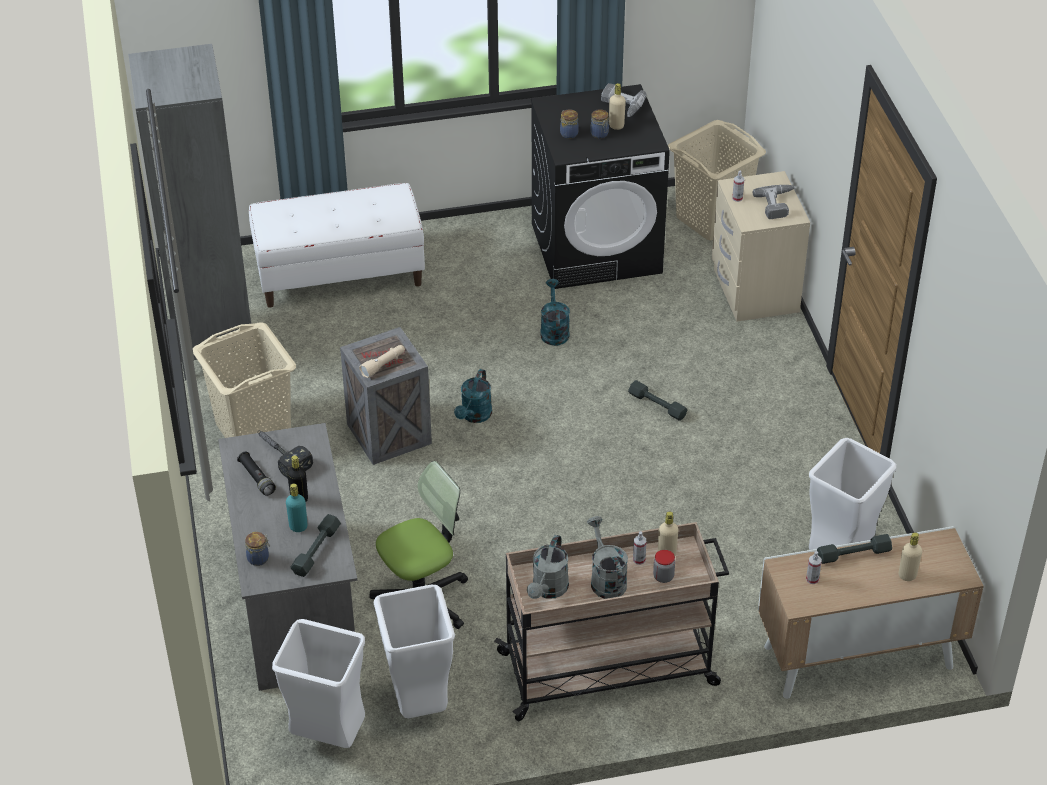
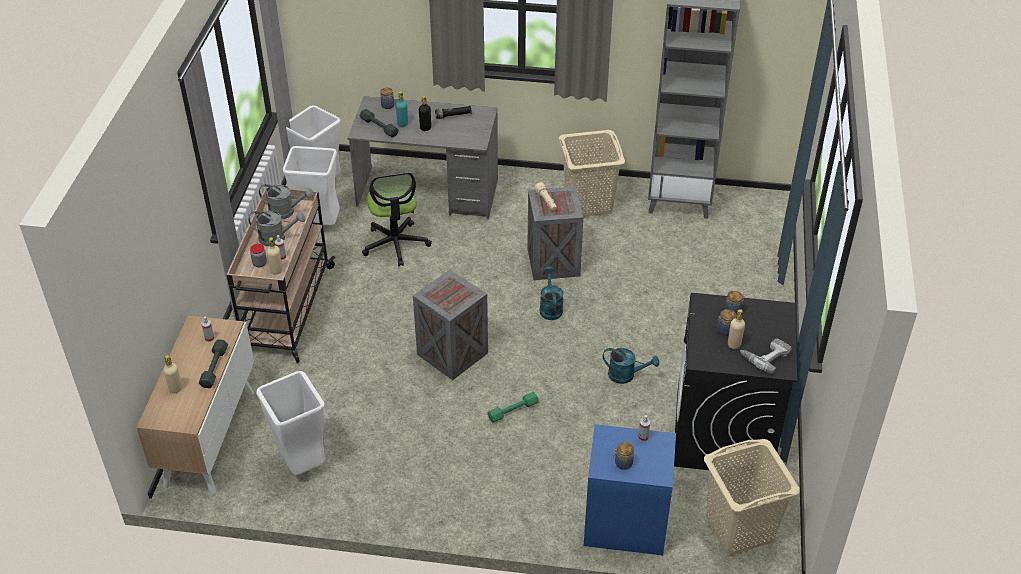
camera: 110 degrees right, 0 degrees up
(280, 455) = (467, 127): hammer -> none
(340, 275) = (739, 274): white bench -> none
(474, 416) = (550, 307): turquoise watering can -> turquoise watering can turned 45 degrees clockwise
(548, 590) = (286, 212): grey watering can -> grey watering can turned 150 degrees clockwise
(599, 481) = (451, 354): none -> crate
(657, 405) = (513, 411): grey dumbbell -> green dumbbell
(753, 291) = (625, 523): beige nightstand -> blue nightstand
(778, 204) = (622, 463): power drill -> jar

